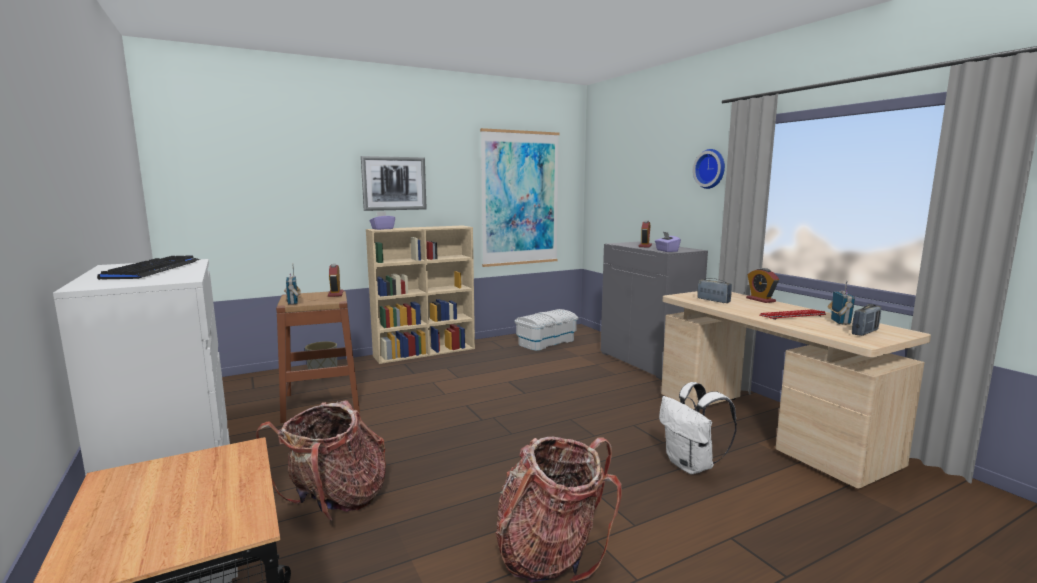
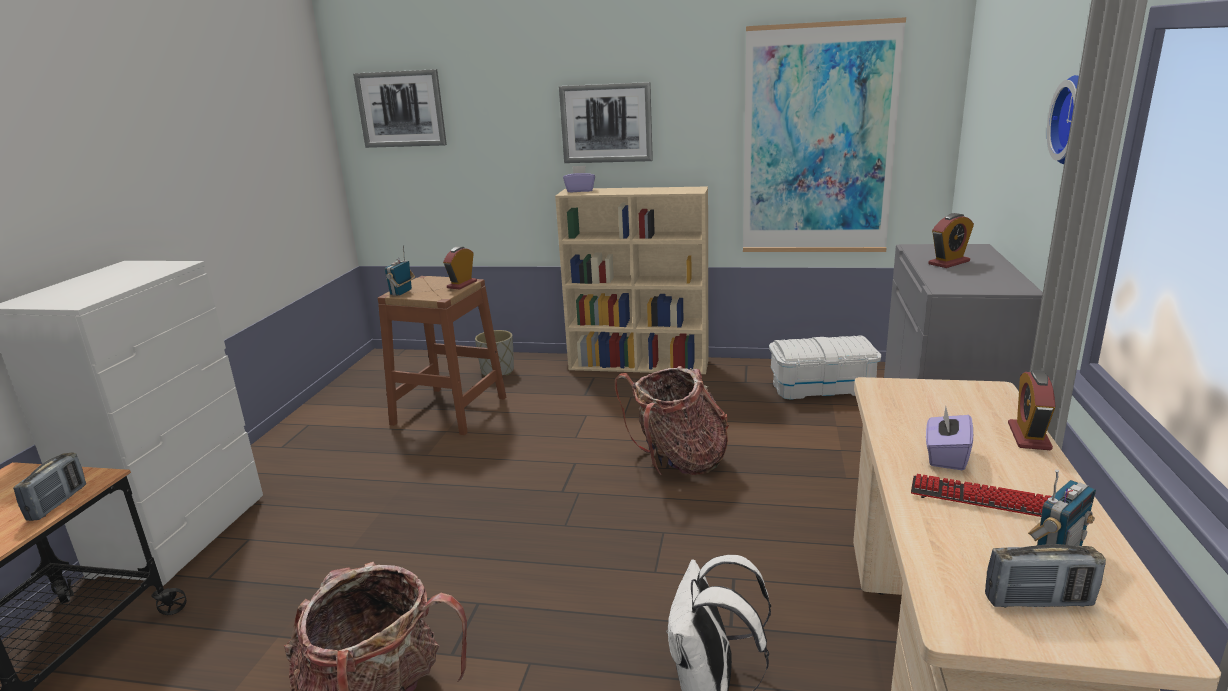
camera: 40 degrees right, 10 degrees up
(154, 269) = (117, 278): keyboard -> none
(219, 166) = (401, 109): none -> picture
(335, 502) = (312, 539): backpack -> backpack (678, 461)
(666, 251) = (948, 284): purple tissue box -> purple tissue box (945, 456)
(713, 300) = (920, 413): radio -> radio (58, 503)

